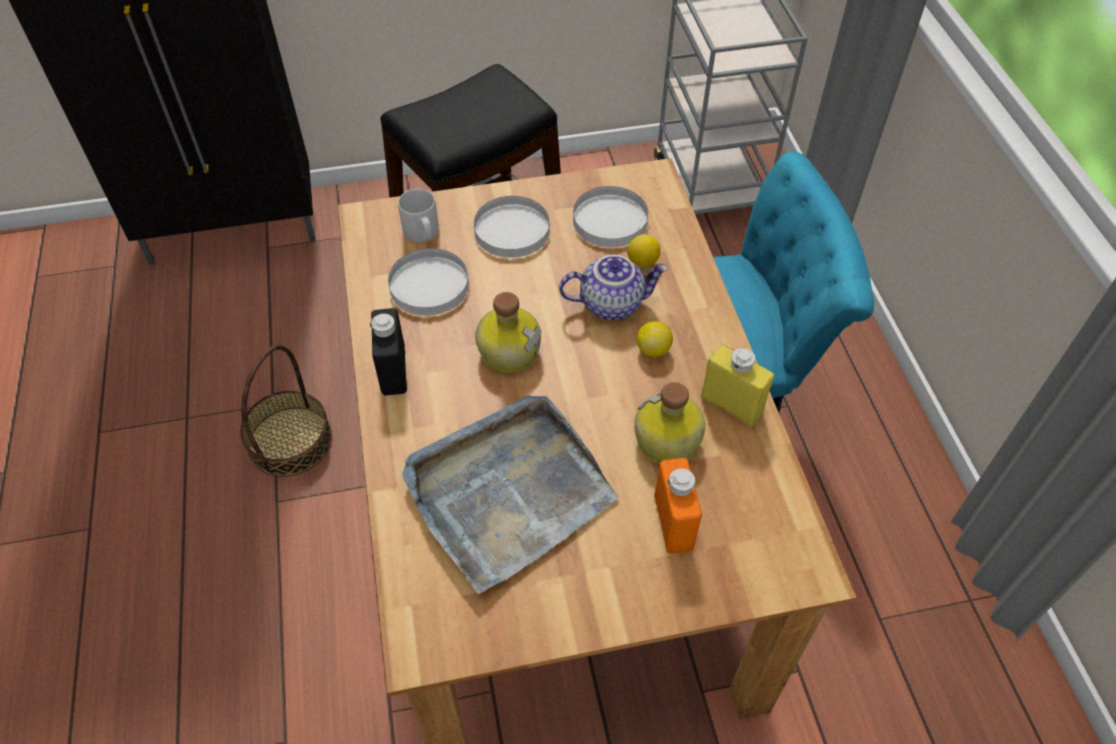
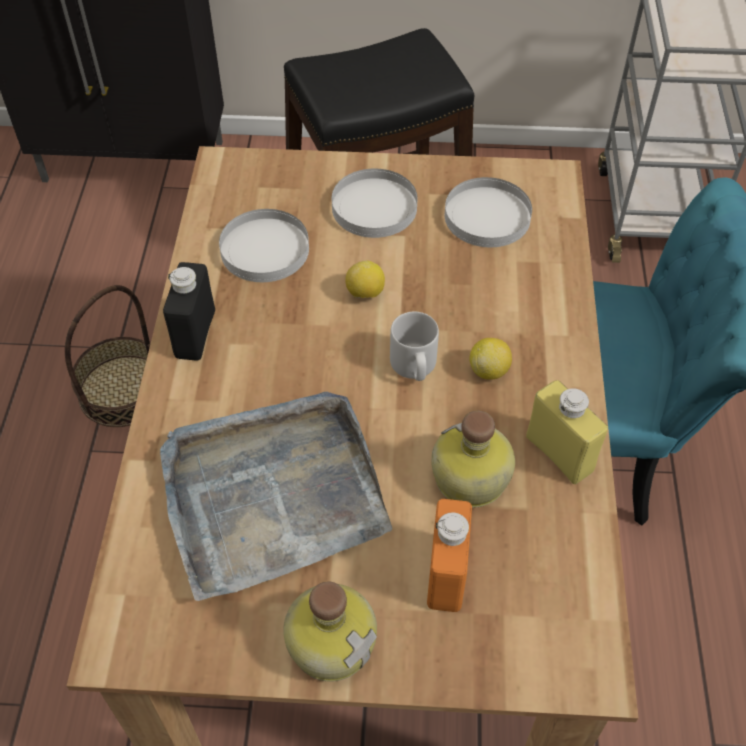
camera: 15 degrees right, 0 degrees up
(422, 233) = (277, 192): grey mug -> grey mug (414, 366)
(508, 350) = (326, 337): bottle -> bottle (331, 640)
(611, 303) = (458, 308): teapot -> none
(642, 262) = (509, 270): lemon -> lemon (365, 293)

